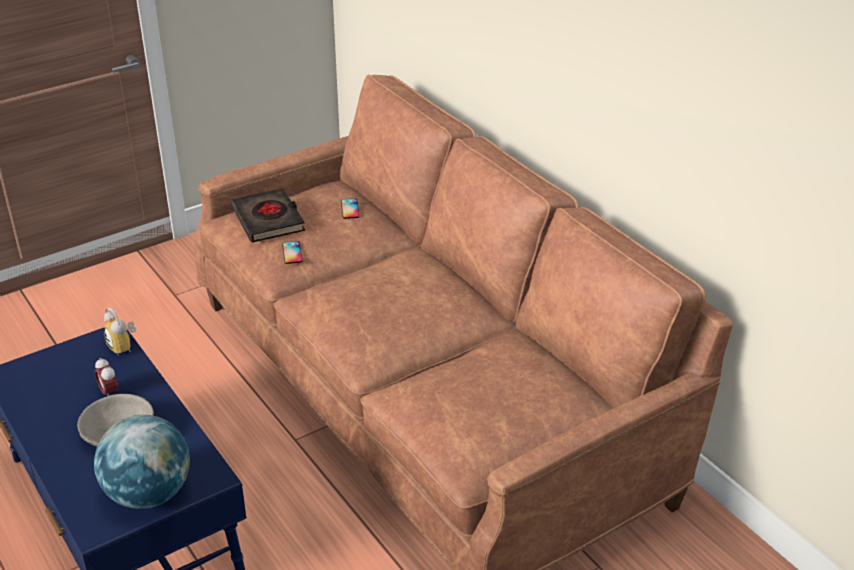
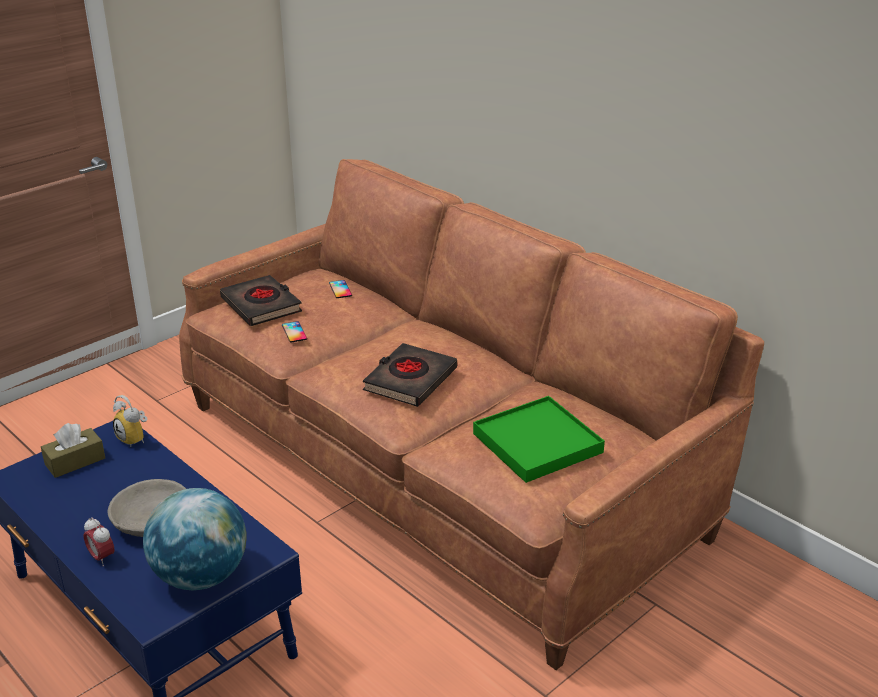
camera: 10 degrees left, 5 degrees down
(65, 364) = (75, 461): none -> brown tissue box
(109, 392) = (130, 483): alarm clock -> alarm clock (102, 557)
(387, 318) = (410, 380): none -> black book
(489, 400) = (537, 443): none -> green tray

